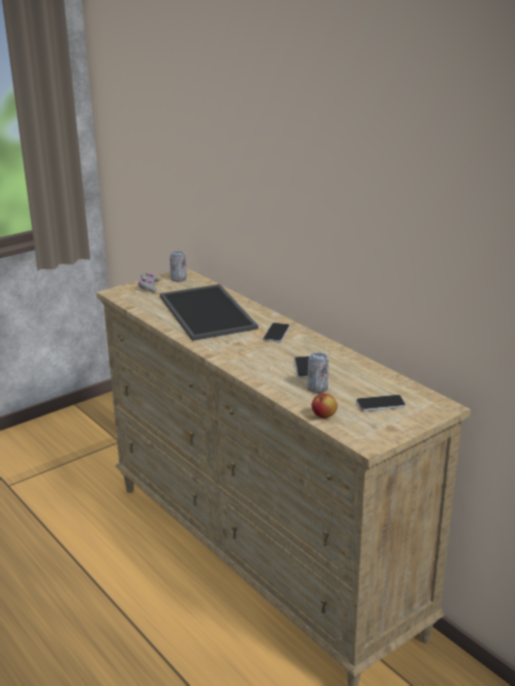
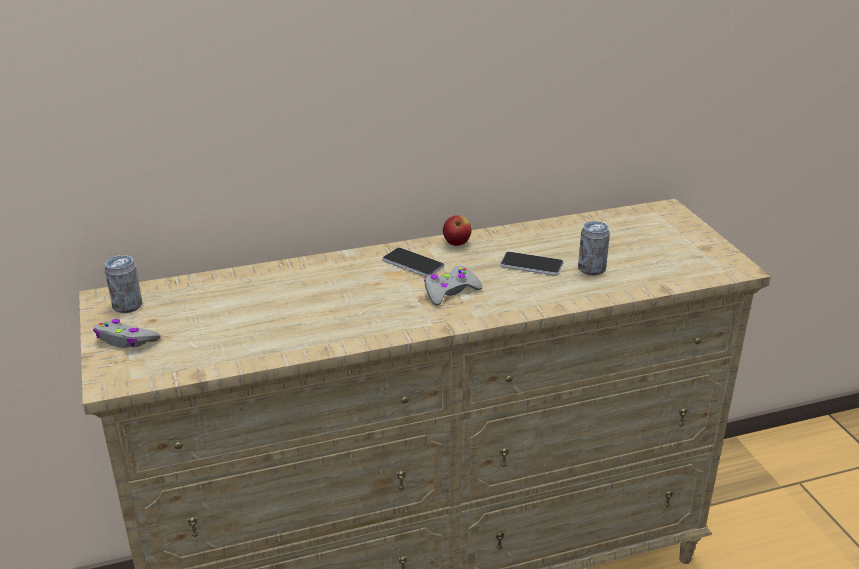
camera: 70 degrees left, 5 degrees up
(209, 312) = (293, 302): tray -> none
(251, 349) = (450, 292): none -> grey game controller
(324, 416) = (665, 280): apple -> apple (456, 243)
(380, 404) = (647, 240): phone -> none

